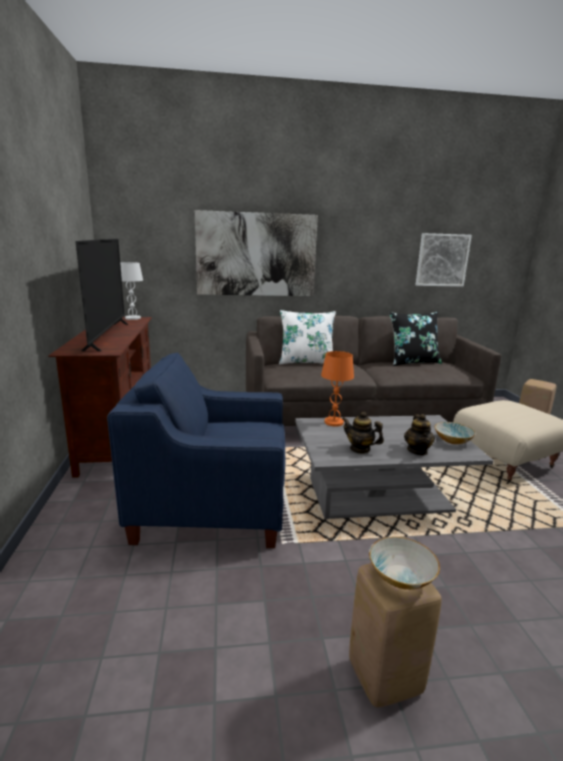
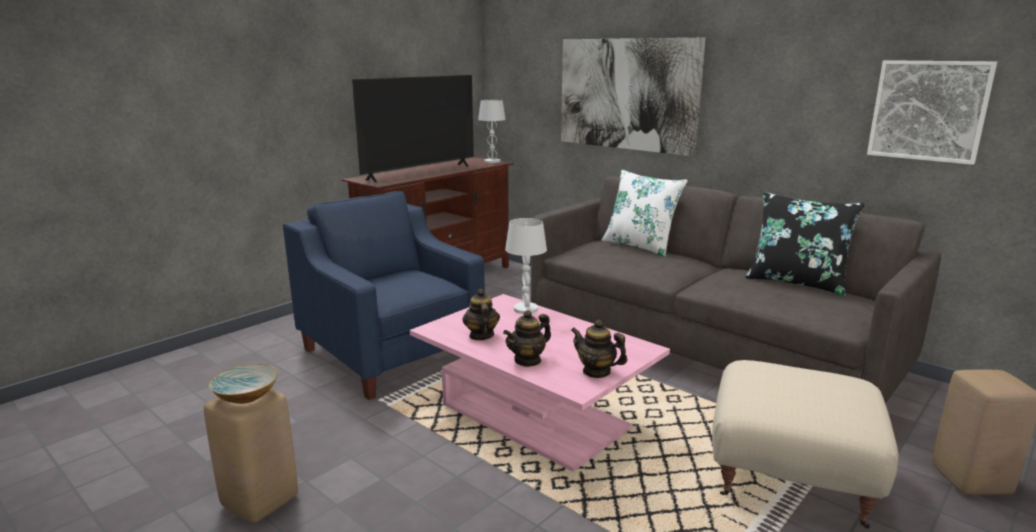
camera: 50 degrees right, 0 degrees up
(334, 422) = (526, 309): orange table lamp -> white table lamp
(379, 495) = (534, 417): grey coffee table -> pink coffee table
(453, 440) = (596, 371): bowl -> teapot

